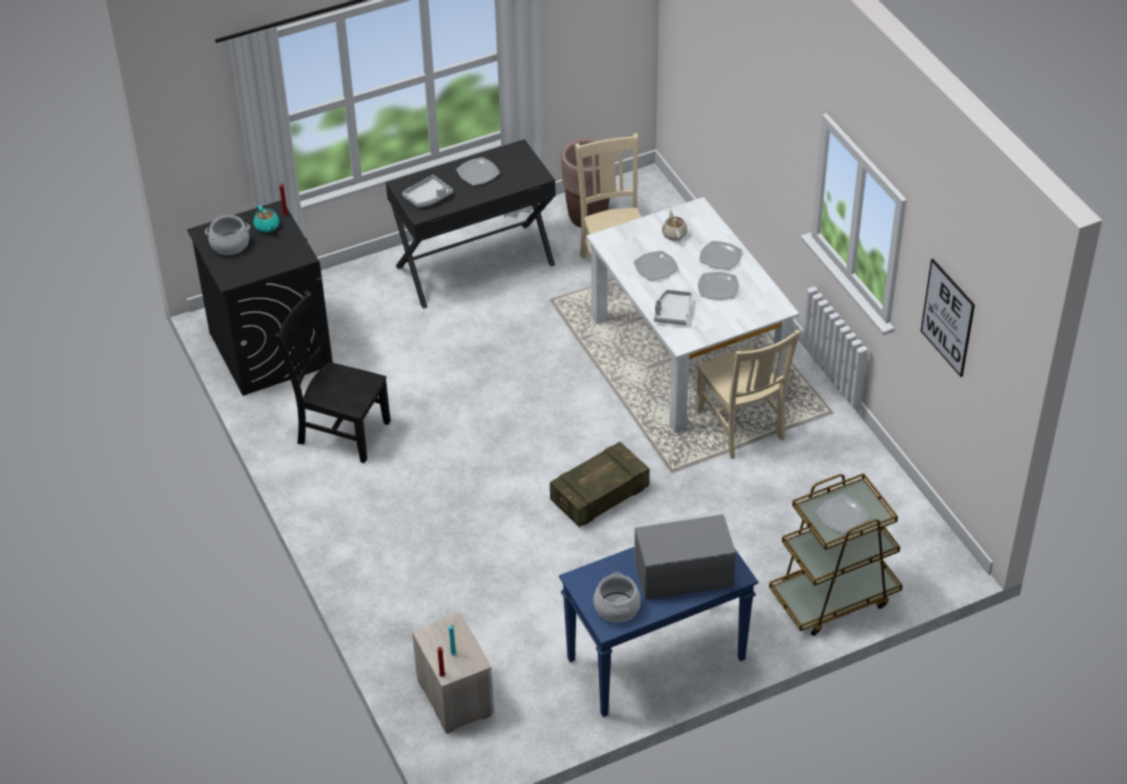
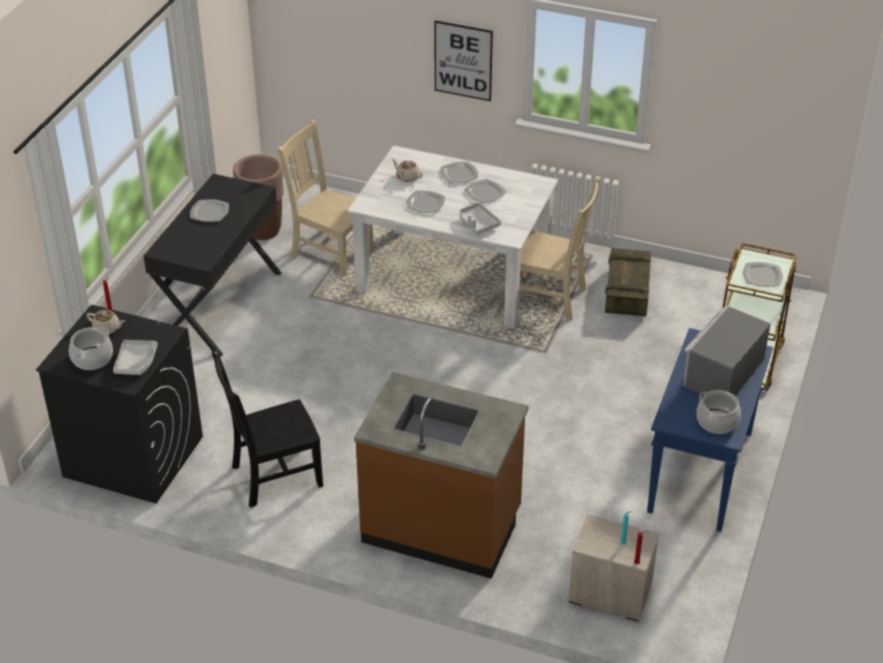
camera: 45 degrees left, 5 degrees down
(267, 227) = (107, 329): turquoise teapot -> beige teapot
(405, 555) = (442, 526): none -> brown counter
(428, 197) = (193, 247): grey tray -> grey tray (136, 362)
(599, 495) = (519, 397): crate -> crate (627, 293)
(947, 317) = (730, 95): picture -> picture (463, 60)

